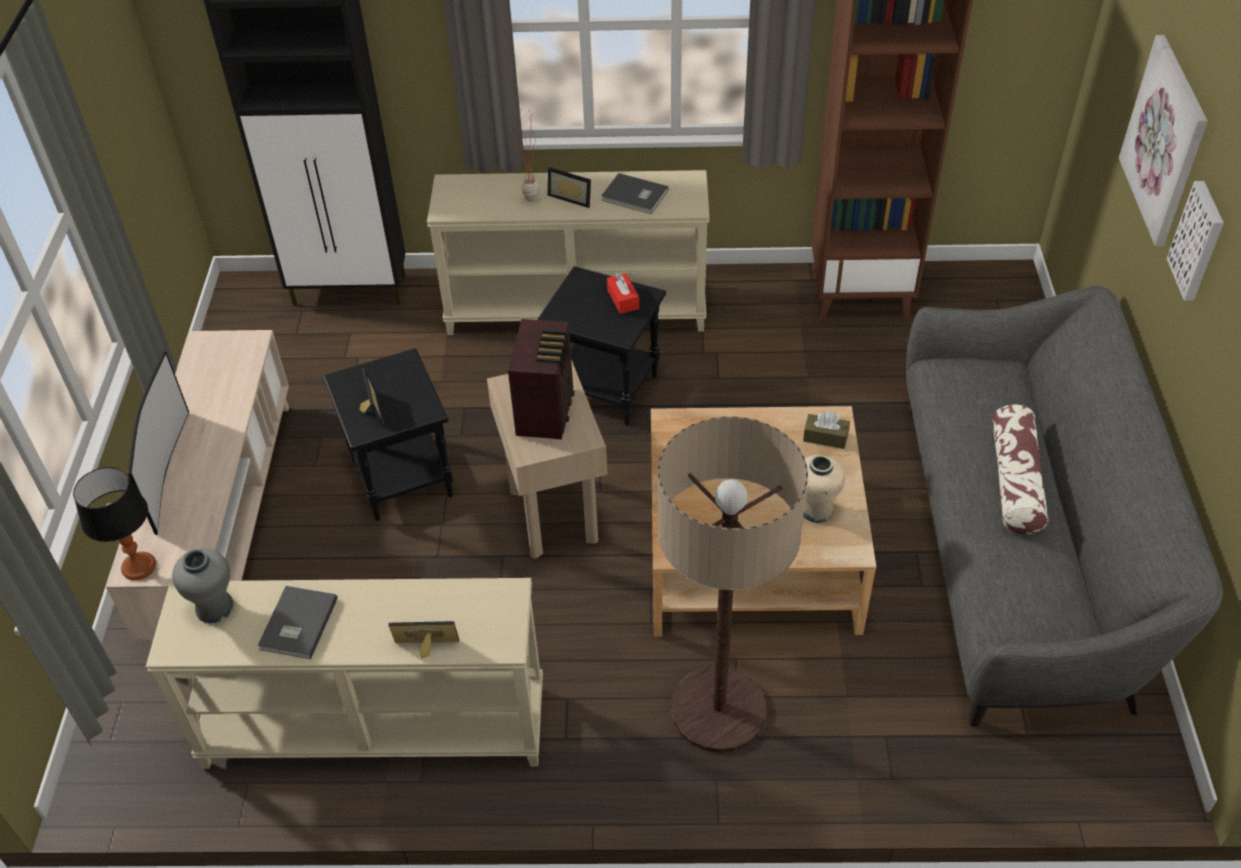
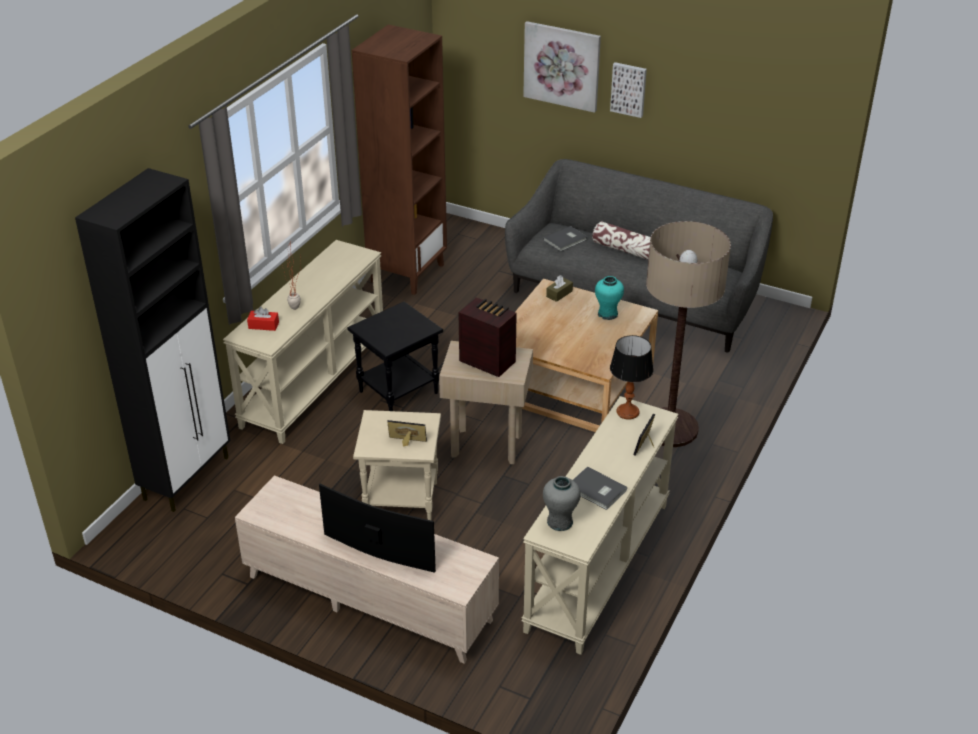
camera: 65 degrees left, 10 degrees down
(139, 567) = (459, 585): table lamp -> table lamp (628, 412)
(400, 478) = (400, 502): black side table -> beige side table
(572, 197) = (309, 292): picture frame -> none
(623, 299) = (397, 318): red tissue box -> red tissue box (263, 325)
(635, 196) = (334, 270): grey book -> grey book (566, 240)
(816, 510) = (608, 314): beige vase -> turquoise vase

